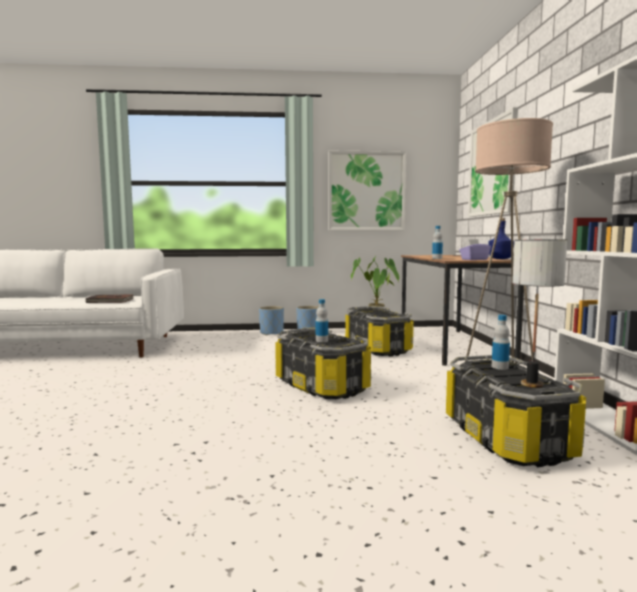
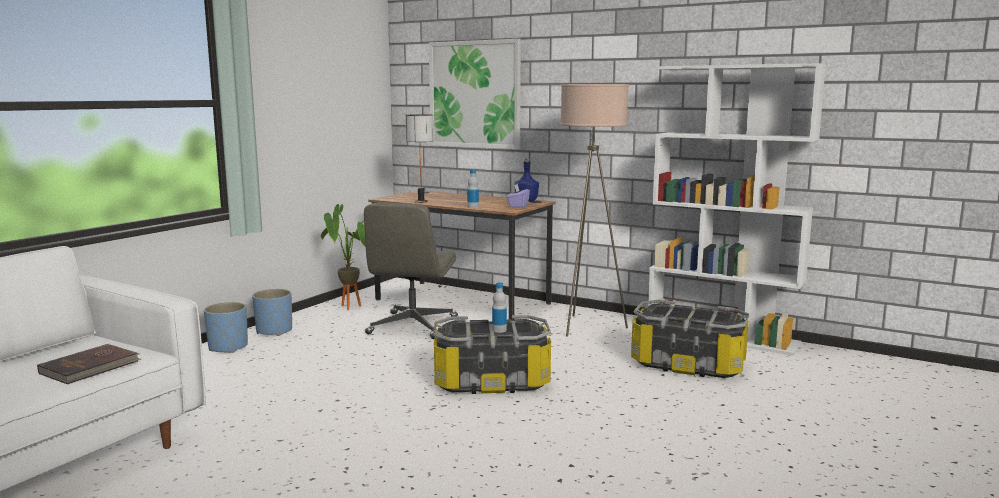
camera: 55 degrees left, 5 degrees up
(366, 191) = (307, 112): picture -> none
(377, 348) = (412, 326): storage box -> grey office chair
(500, 367) = (669, 310): bottle -> none
(532, 384) = (716, 316): table lamp -> table lamp (421, 202)

